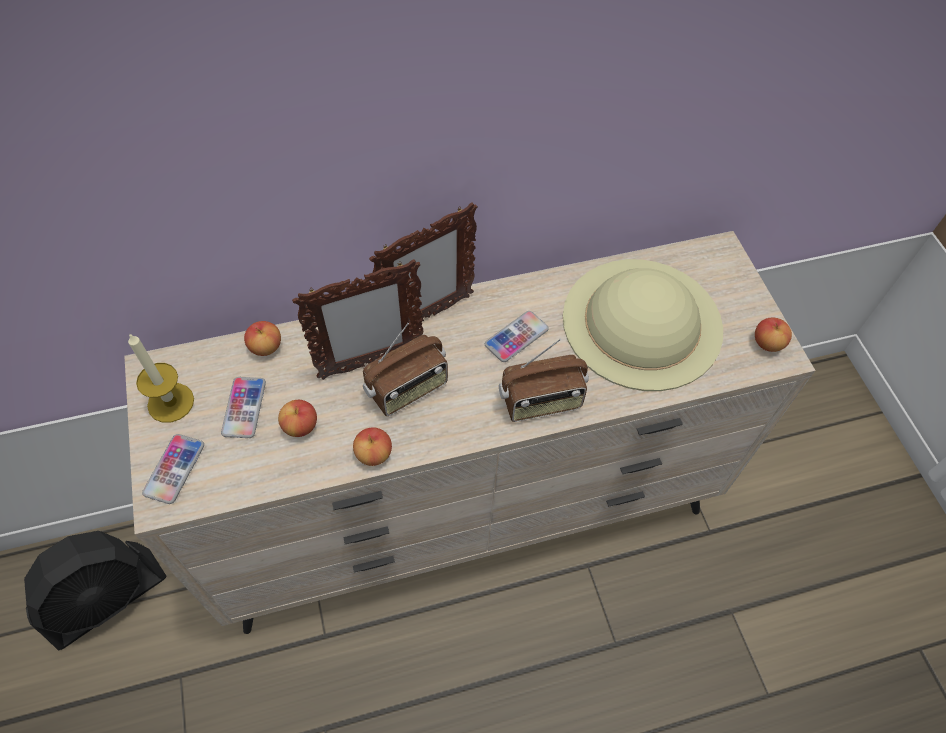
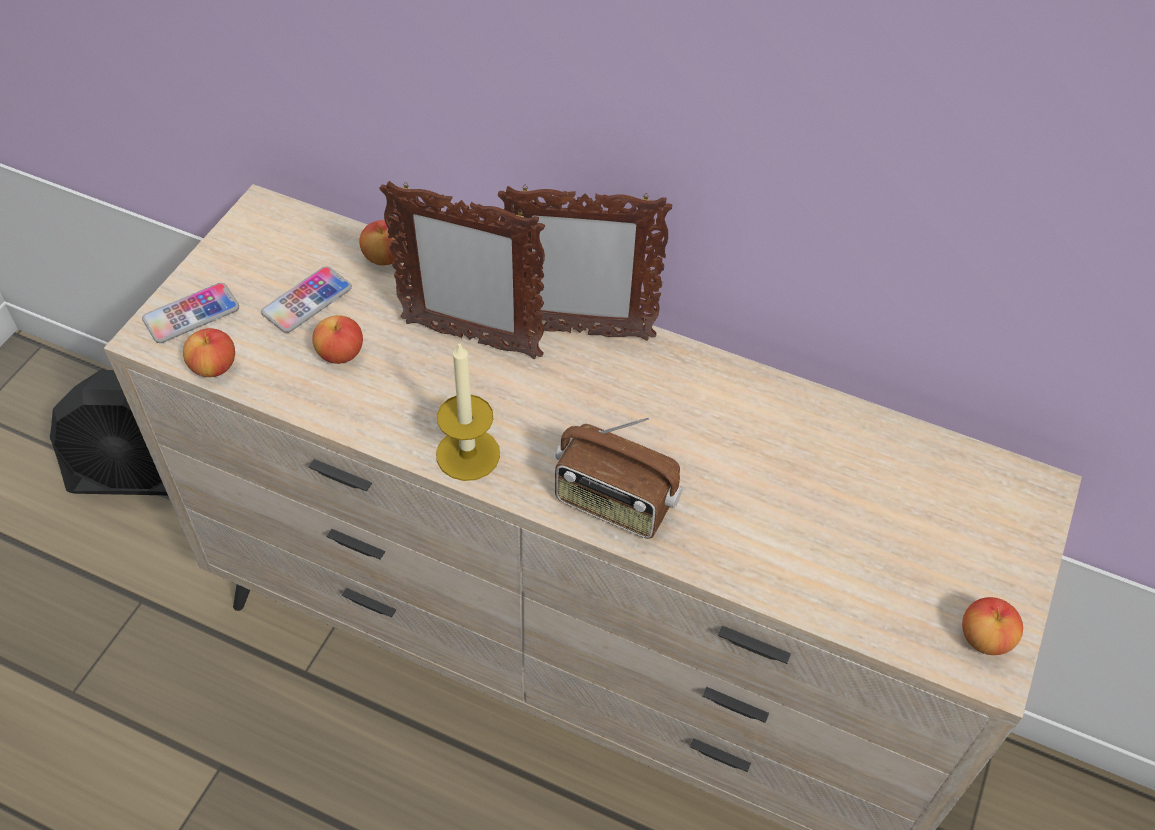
camera: 40 degrees right, 5 degrees down
(171, 402) = (248, 252): candle -> candle (468, 454)
(373, 454) = (382, 430): apple -> apple (214, 367)
(408, 389) = (482, 391): radio -> none
(516, 337) = (658, 416): phone -> none
(642, 322) = (832, 501): beige hat -> none

